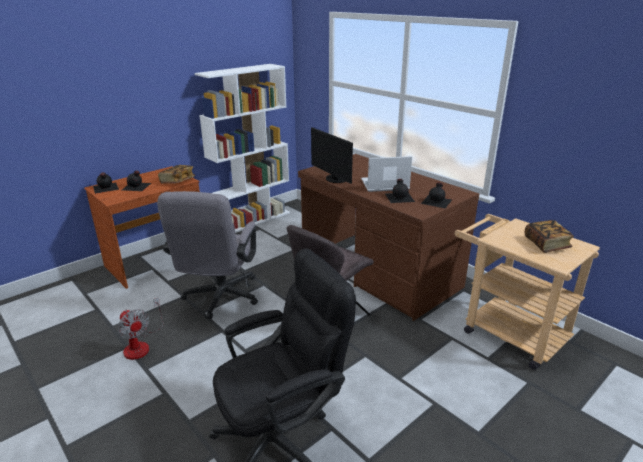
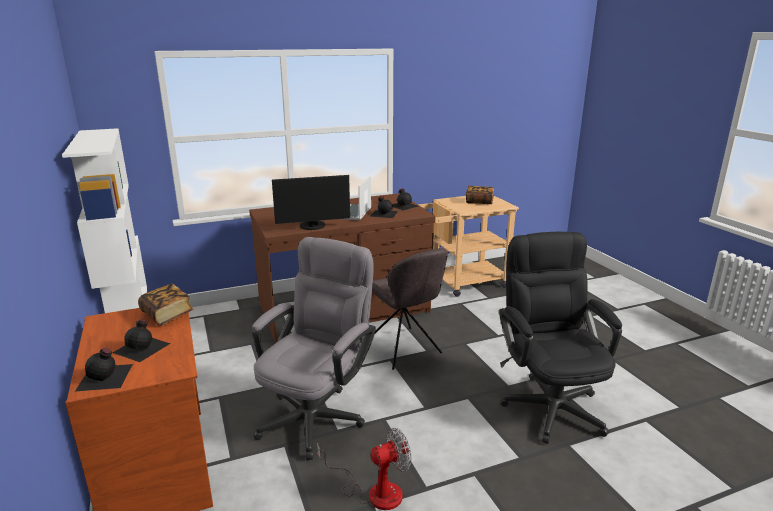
camera: 70 degrees left, 5 degrees down
(219, 299) = (317, 414): grey office chair -> grey office chair turned 90 degrees counterclockwise

